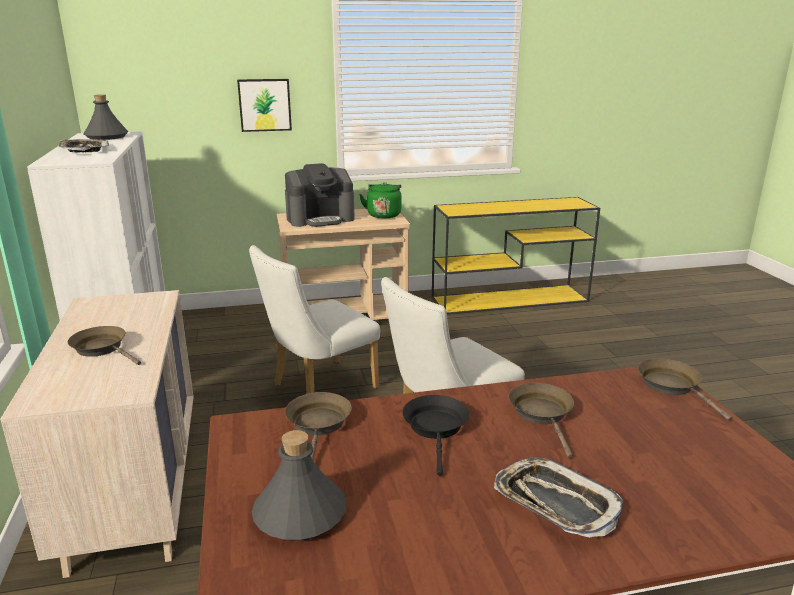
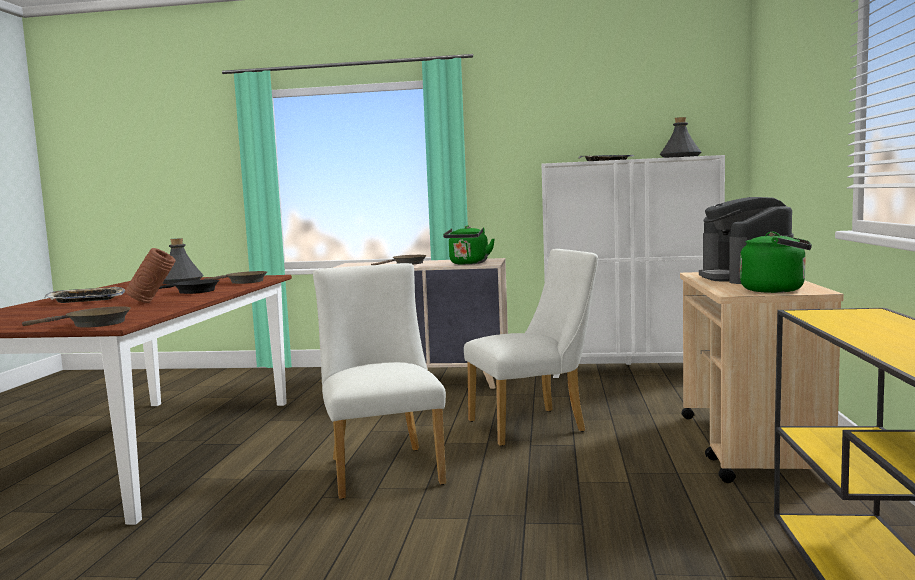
camera: 110 degrees right, 15 degrees down
(146, 307) = (468, 263): none -> green kettle
(264, 105) = (815, 119): picture -> none
(318, 388) = (535, 425): white chair -> white chair turned 90 degrees clockwise
(542, 414) = (153, 303): brown frying pan -> brown vase

